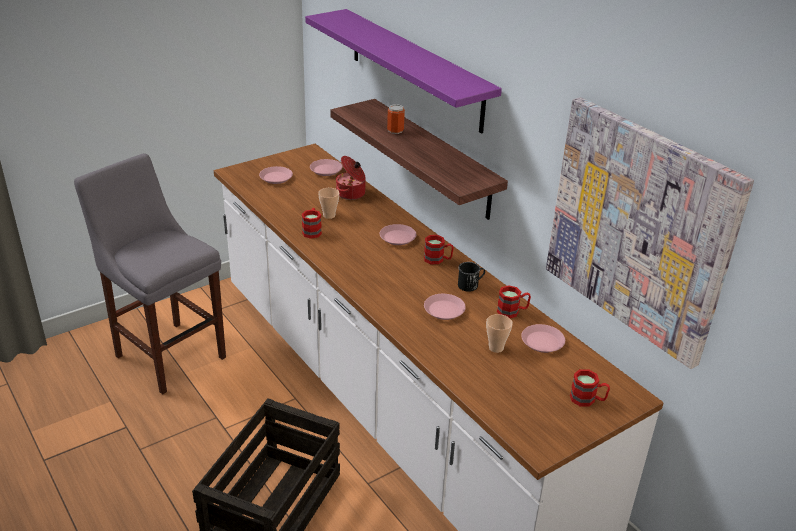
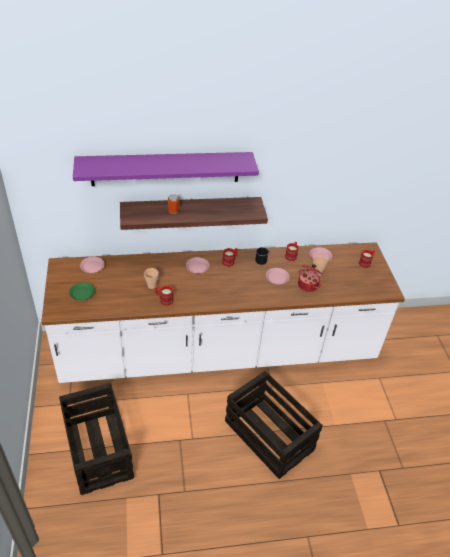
camera: 65 degrees left, 10 degrees up
(168, 354) = (98, 449): grey stool -> crate
(276, 178) = (82, 293): pink plate -> green plate
(351, 193) = (132, 266): cooking pot -> cooking pot (308, 285)
(639, 229) = (356, 179): picture -> none

